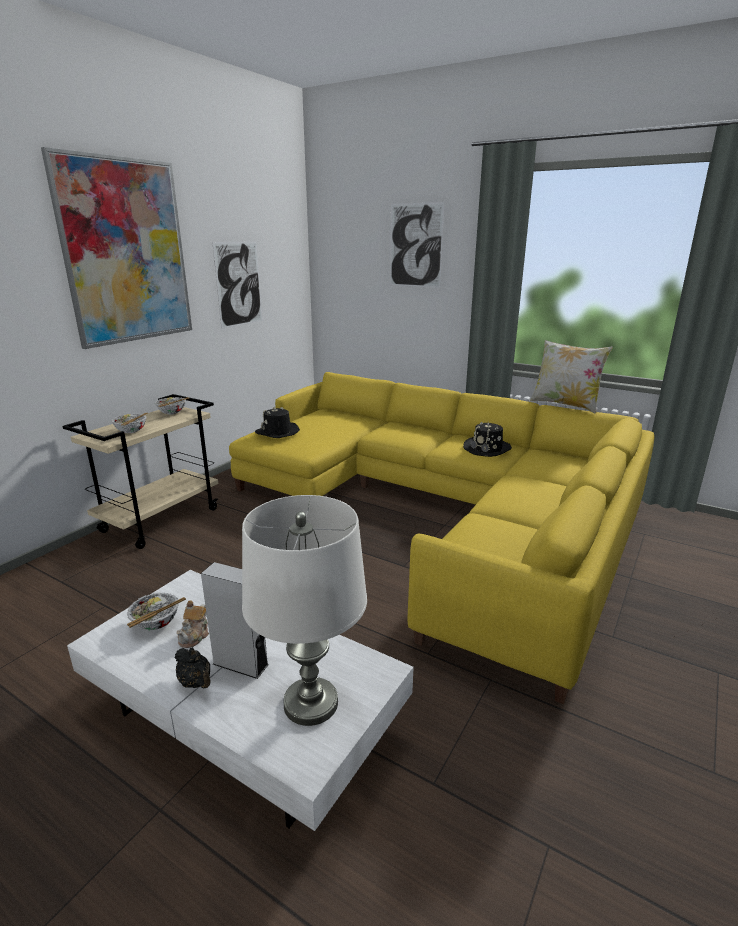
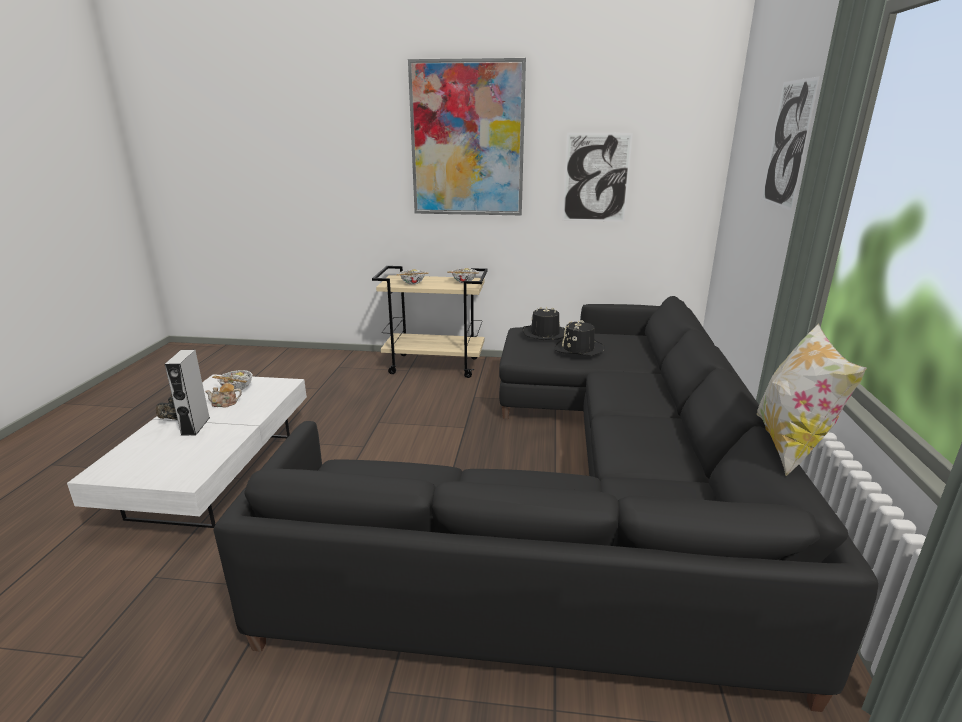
camera: 65 degrees right, 0 degrees up
(310, 703) = (154, 460): white table lamp -> none
(442, 512) = (585, 493): yellow sofa -> black sofa
(487, 448) = (647, 444): black hat -> black hat (579, 349)

